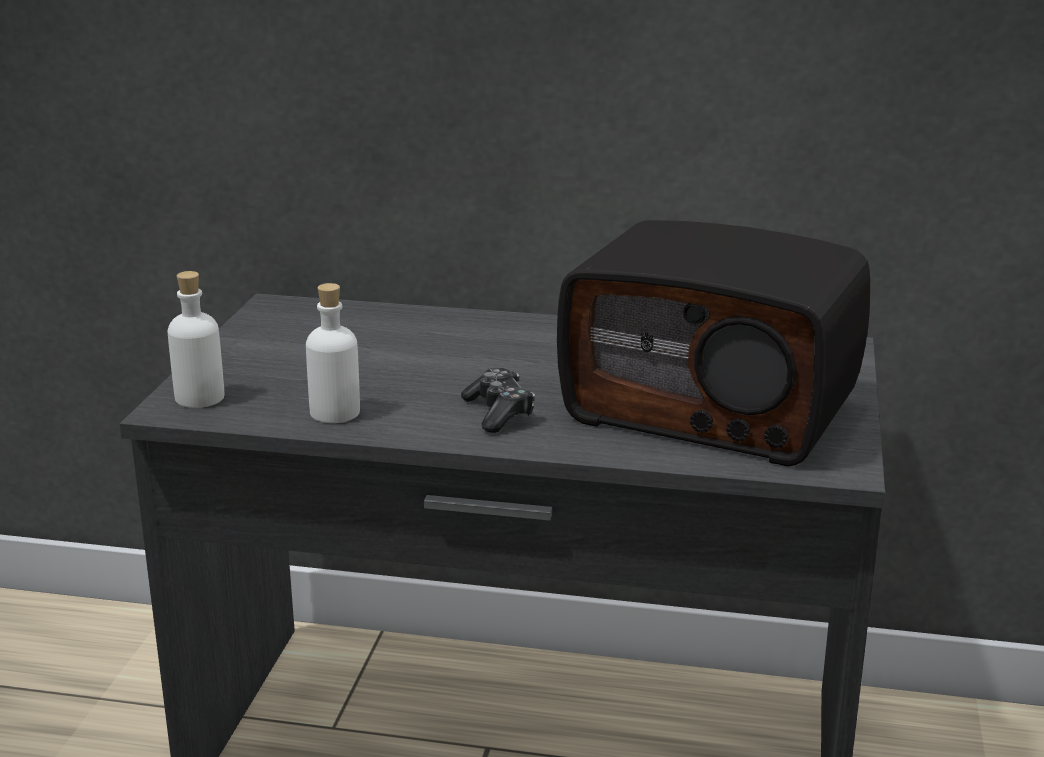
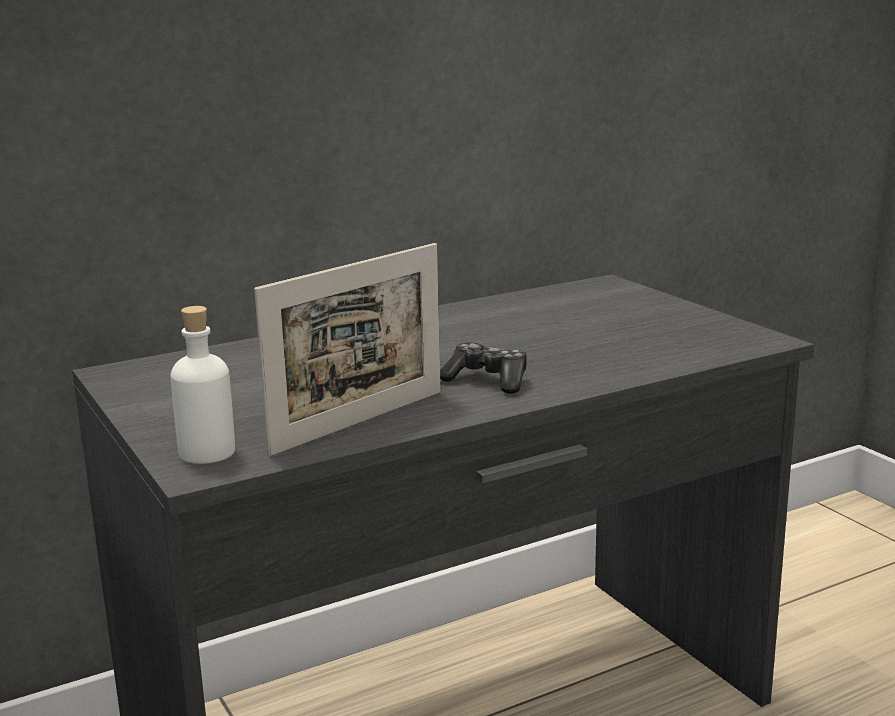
camera: 40 degrees left, 5 degrees down
(335, 412) = (360, 422): white bottle -> picture frame
(714, 408) = (618, 334): radio -> none

